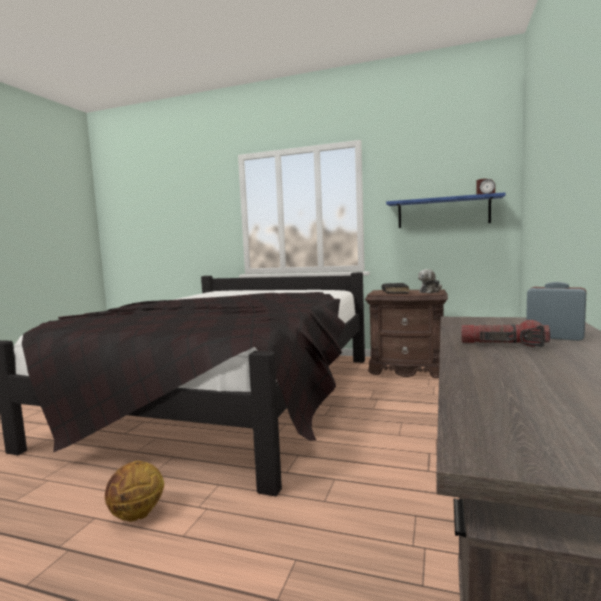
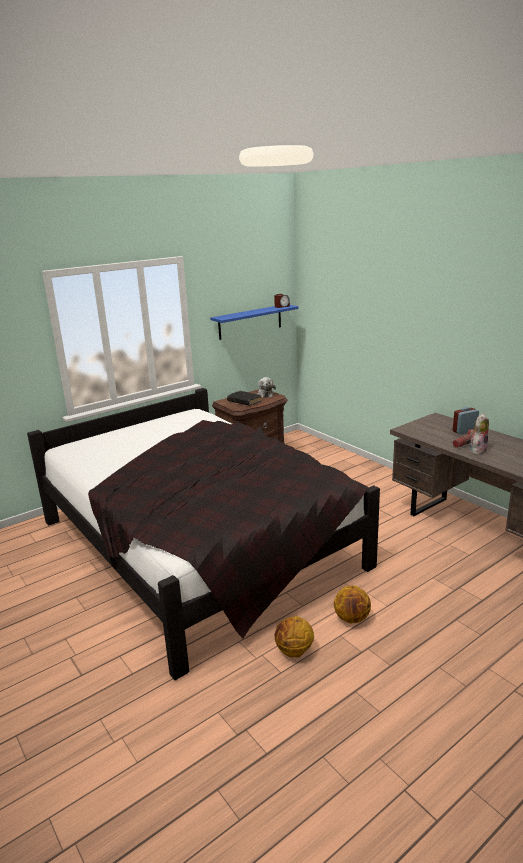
camera: 55 degrees left, 15 degrees up
(55, 496) = (294, 651): none -> basketball
(490, 353) = (477, 450): none -> plush toy

